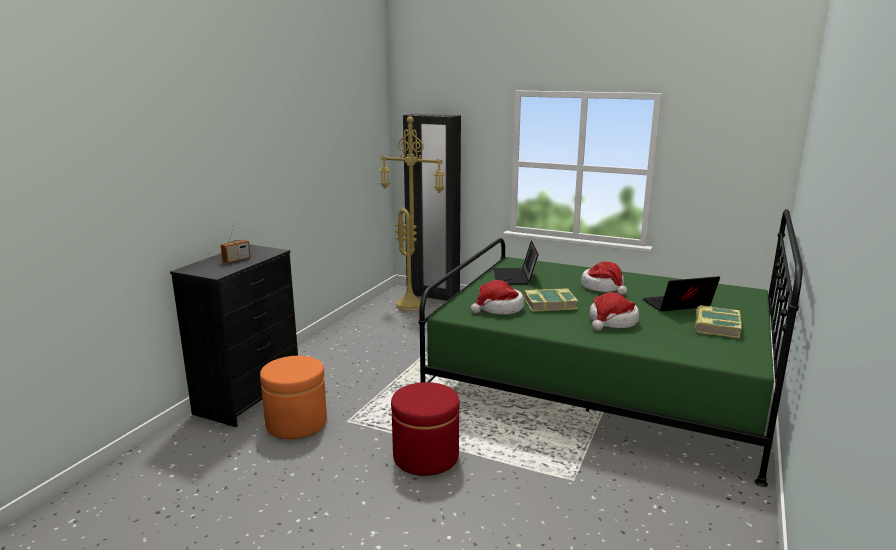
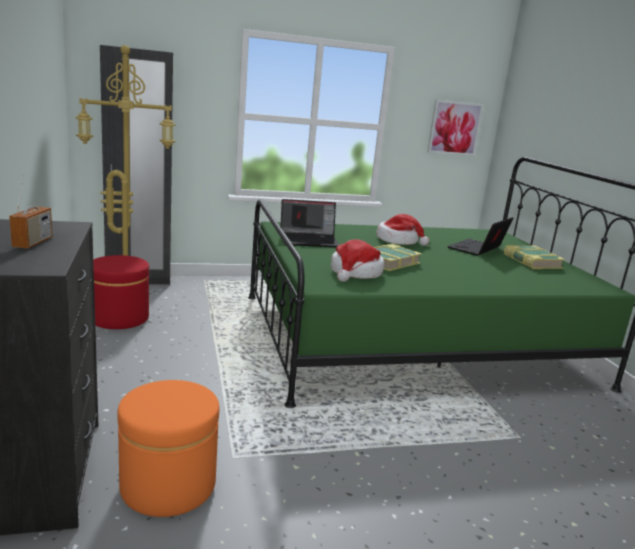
camera: 40 degrees left, 0 degrees up
(426, 456) = (374, 466): red ottoman -> red ottoman (119, 318)
(515, 277) = (309, 240): laptop -> laptop turned 60 degrees counterclockwise
(612, 322) = (464, 270): hat -> none
(739, 172) = (454, 128): none -> picture

